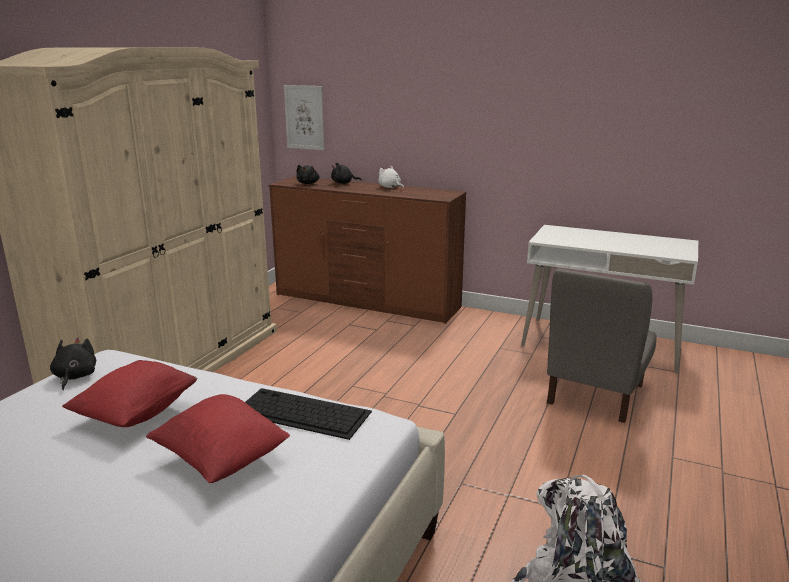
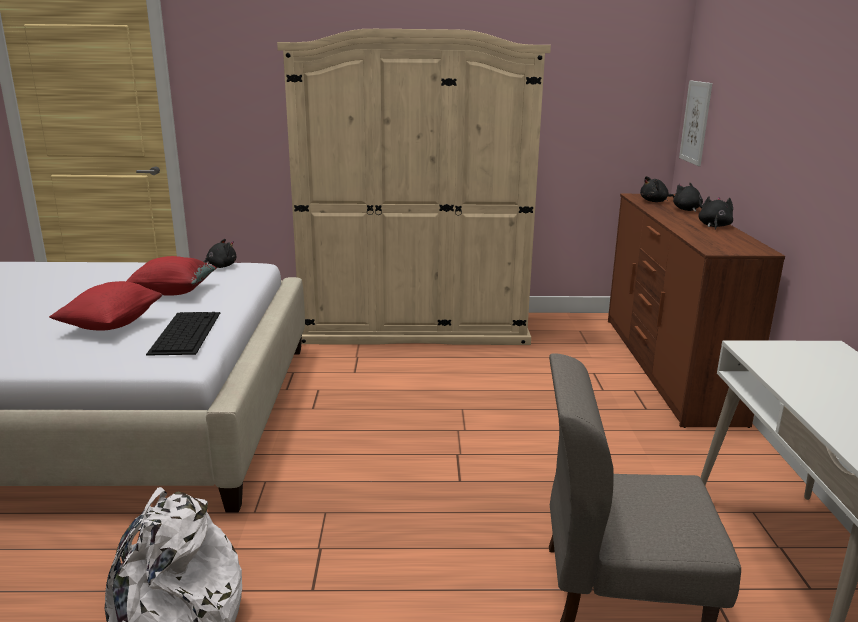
camera: 65 degrees right, 0 degrees up
(390, 187) = (714, 226): white plush toy -> black plush toy

